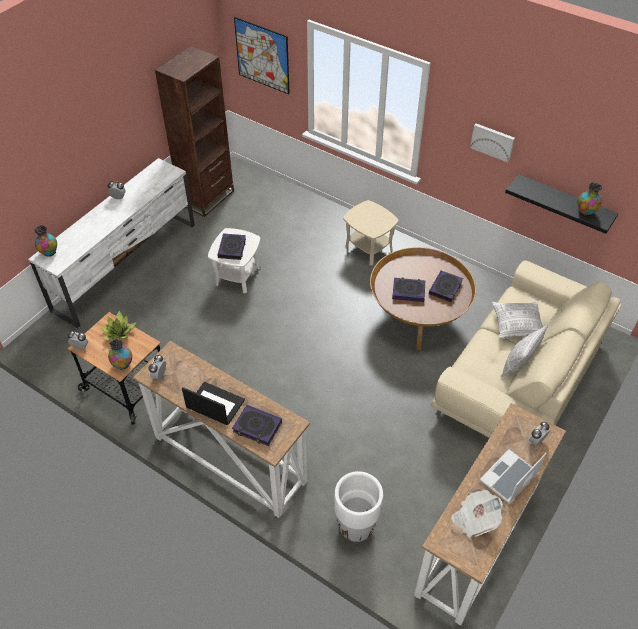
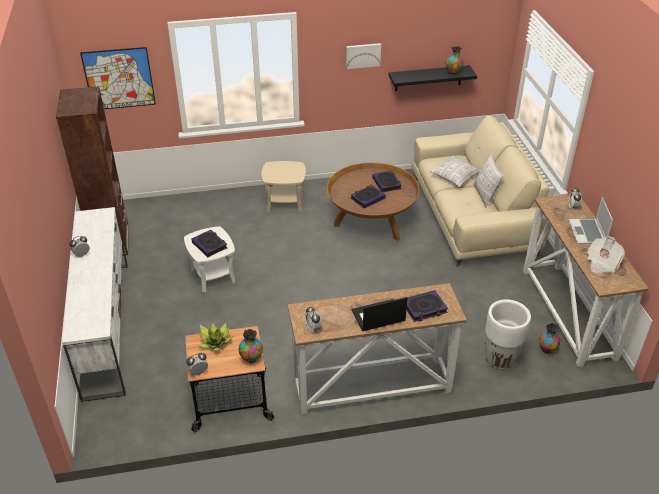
camera: 45 degrees left, 10 degrees down
(49, 252) = (76, 326): vase -> vase (546, 349)

